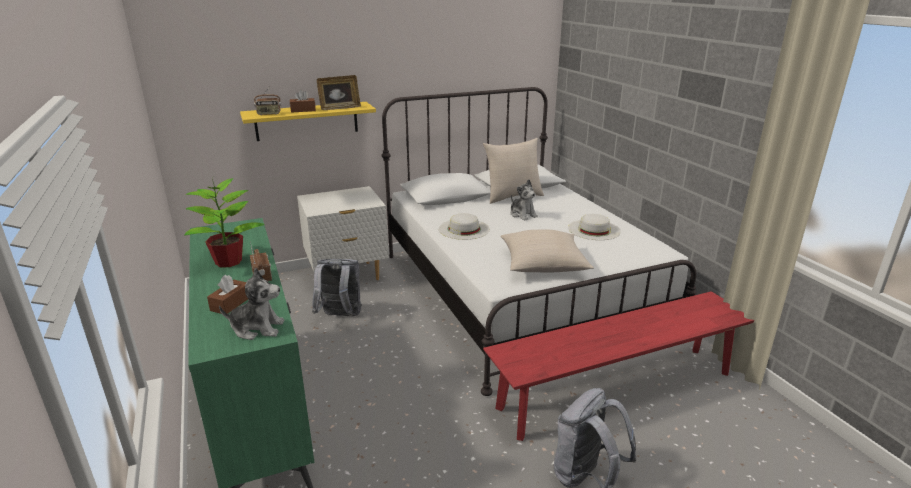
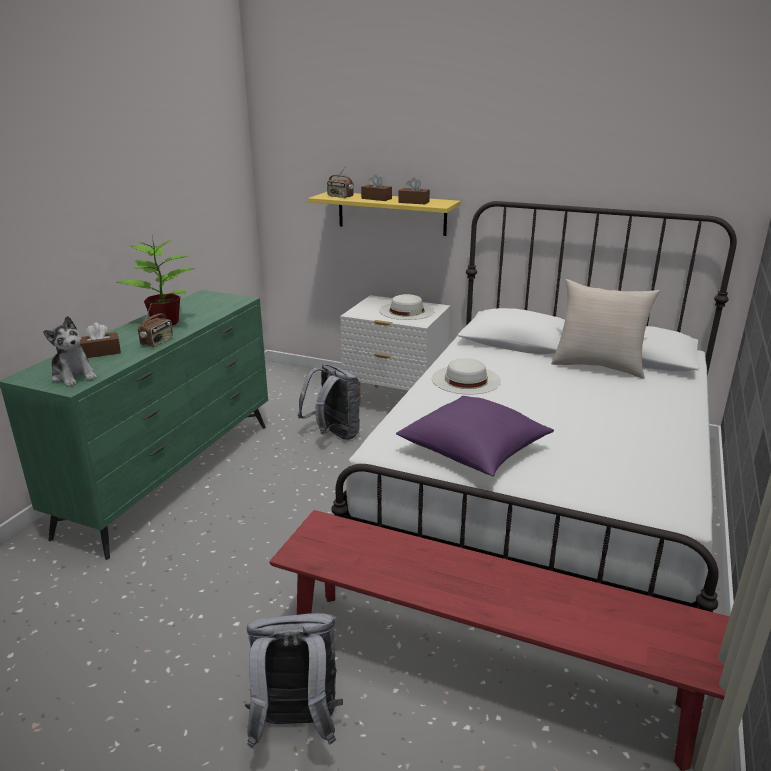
camera: 45 degrees right, 0 degrees up
(340, 108) = (414, 202): picture frame -> brown tissue box
(522, 214) = (567, 390): plush toy -> none
(543, 264) = (474, 450): beige pillow -> purple pillow
(594, 229) = (628, 442): white hat -> white hat (406, 311)

